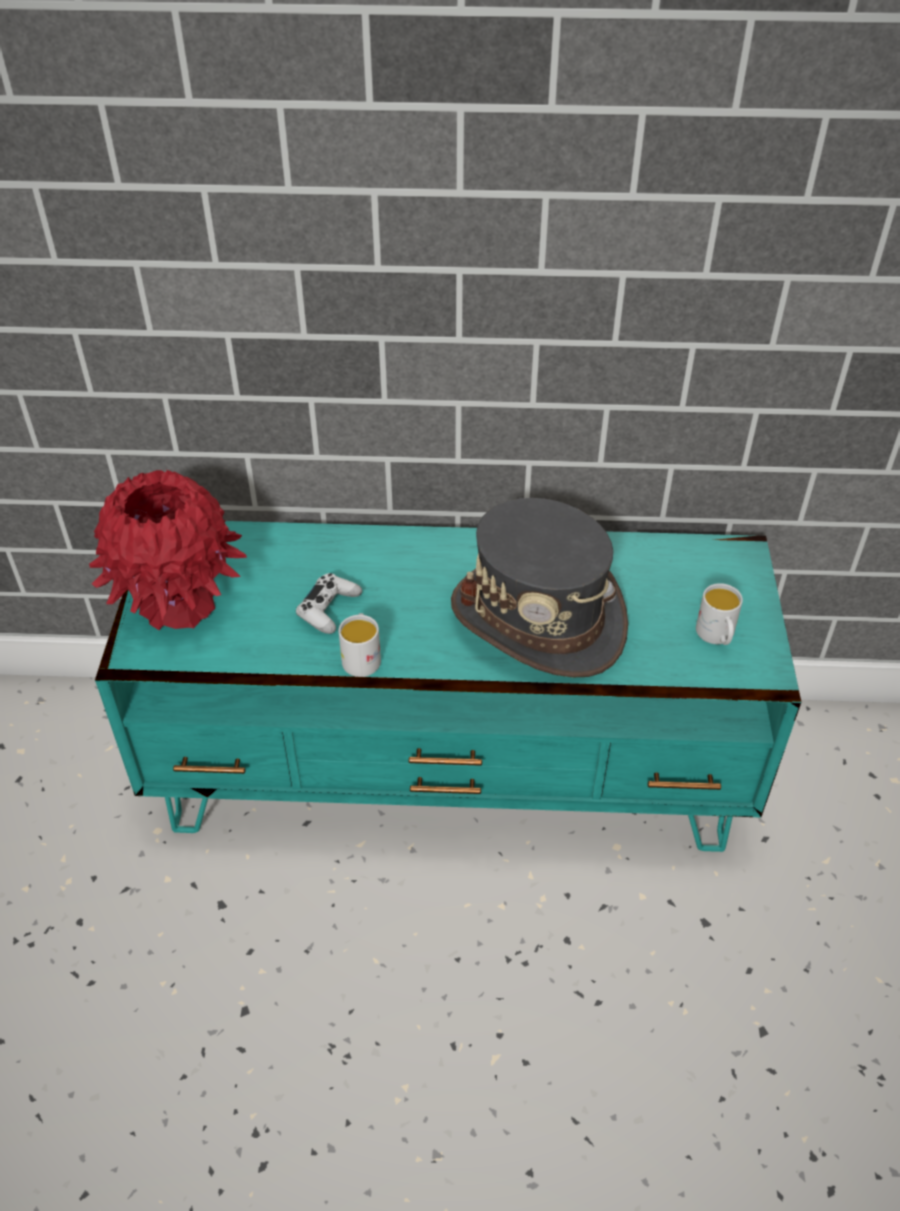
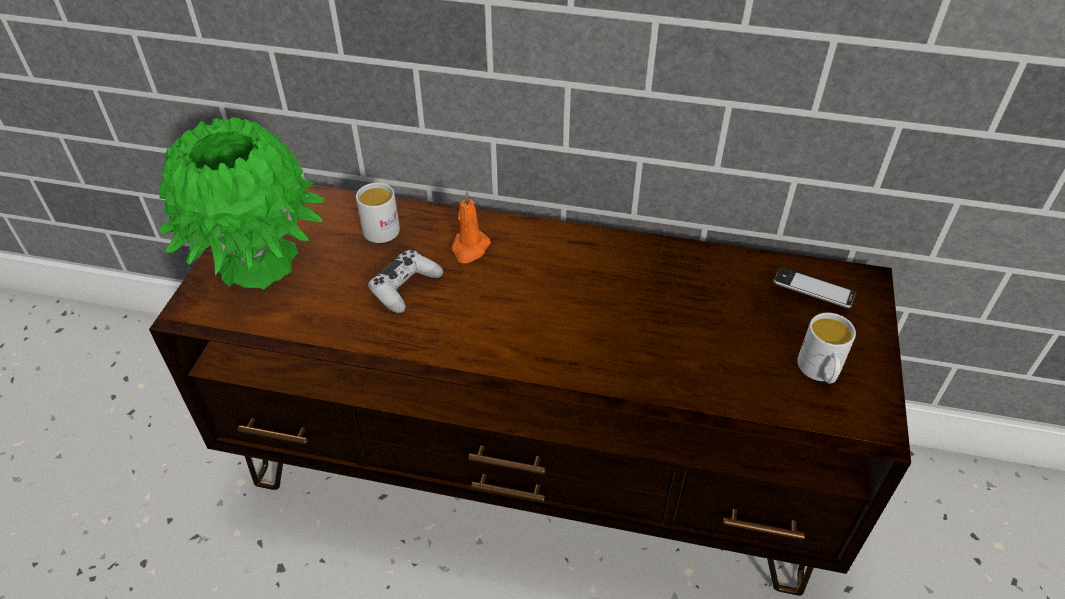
camera: 10 degrees right, 0 degrees up
(178, 603) = (257, 261): red vase -> green vase
(361, 657) = (425, 342): white mug -> white mug (383, 226)
(379, 565) = (470, 248): none -> orange candle
(451, 775) = (534, 469): turquoise tv stand -> brown tv stand
(538, 619) = (623, 326): grey hat -> none
(700, 567) = (812, 293): none -> phone

